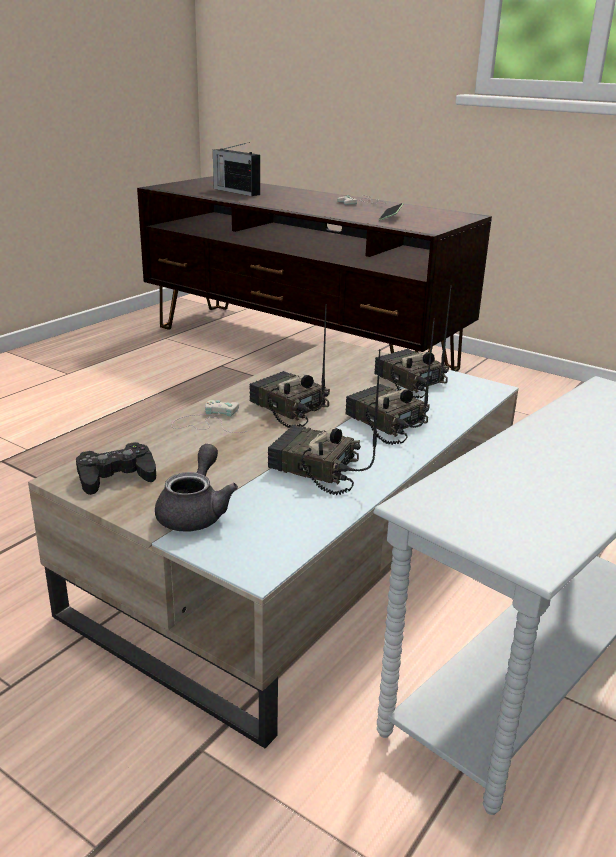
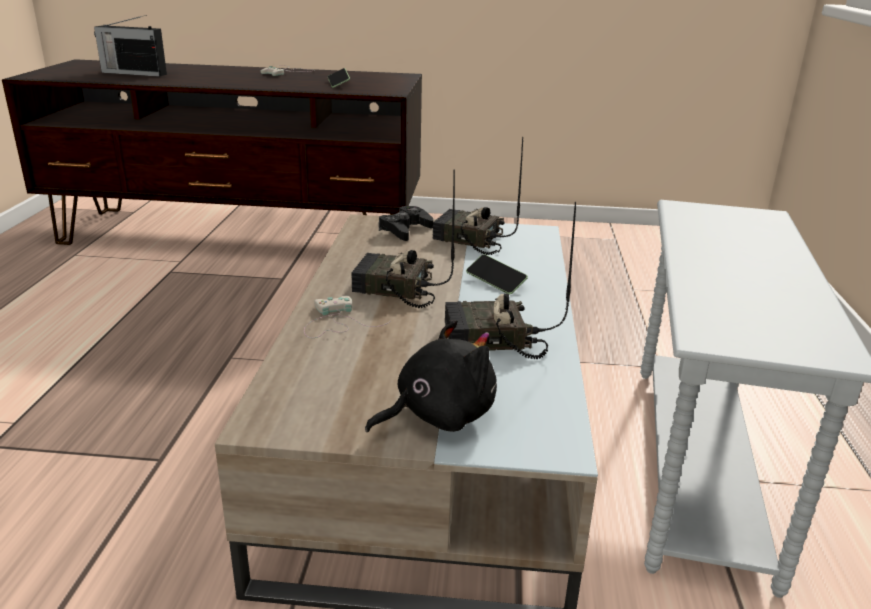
camera: 30 degrees left, 0 degrees up
(116, 476) = (311, 406): black game controller -> black game controller (405, 230)
(195, 512) = (438, 415): grey teapot -> black plush toy
(384, 423) = (495, 282): radio -> phone

